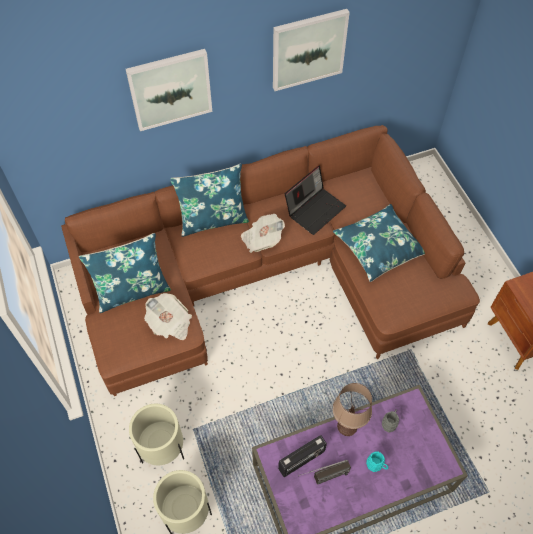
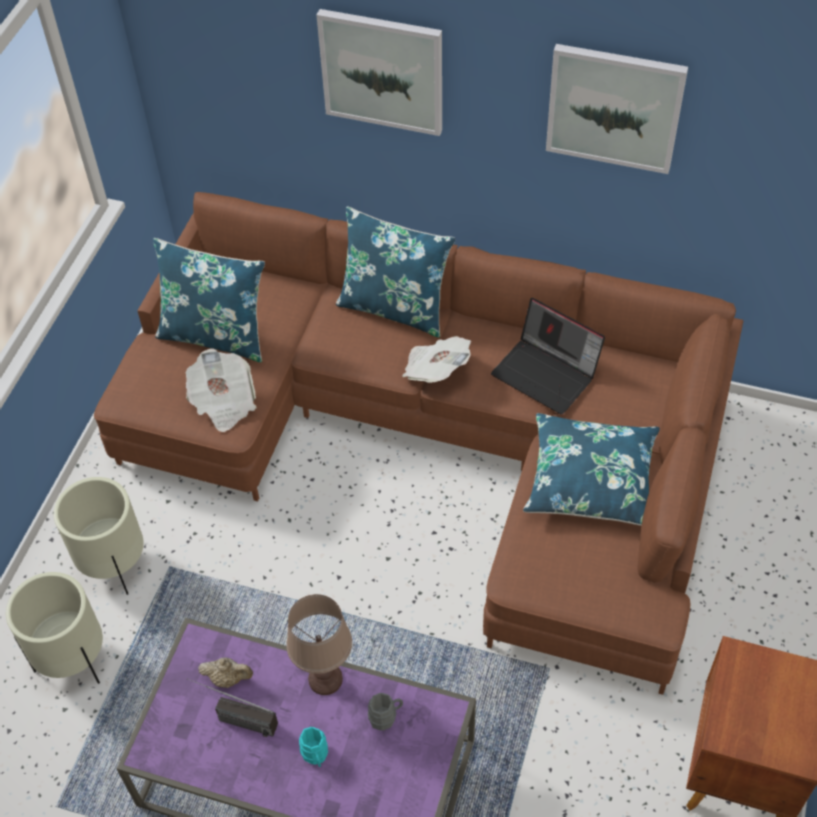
camera: 40 degrees right, 5 degrees down
(302, 461) = (228, 678): radio -> beige teapot
(315, 209) = (547, 373): laptop -> laptop turned 45 degrees clockwise

